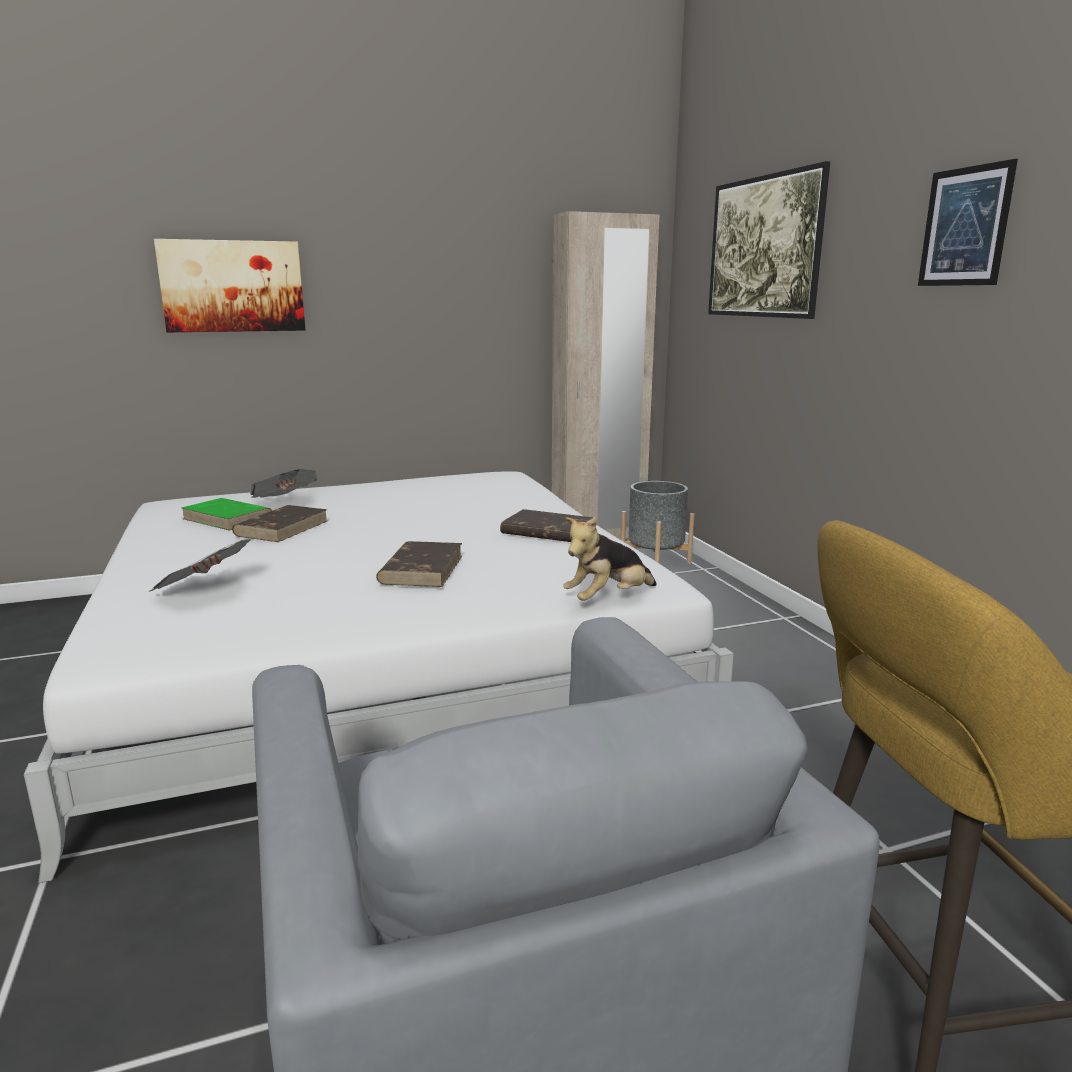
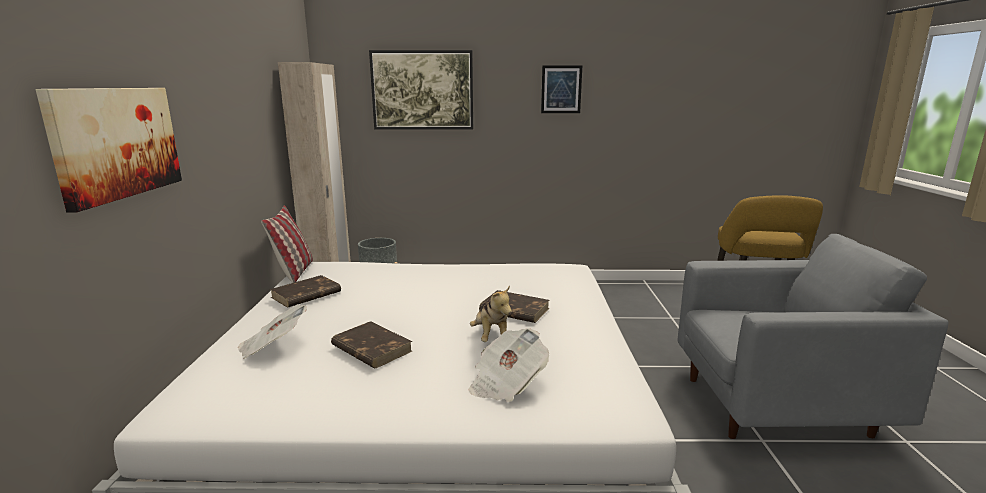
camera: 70 degrees left, 0 degrees up
(228, 518) = (297, 375): green book -> none
(475, 472) = (294, 272): none -> pillow
(546, 531) = (463, 274): brown book -> brown book (305, 295)
(608, 599) = (582, 279): plush toy -> plush toy (491, 337)

